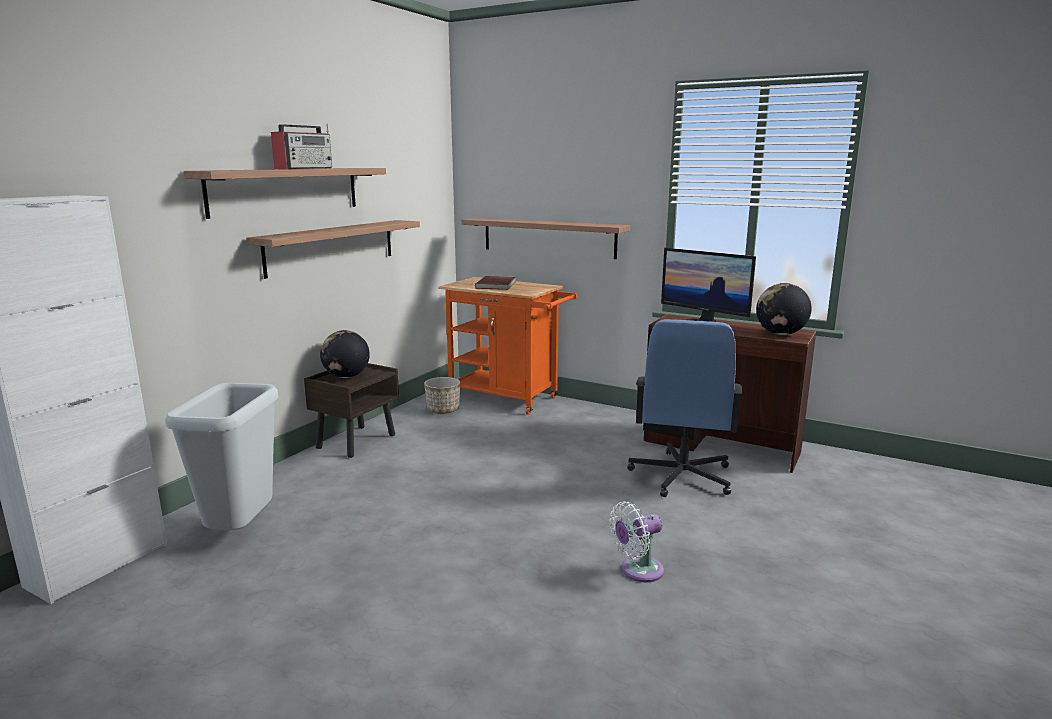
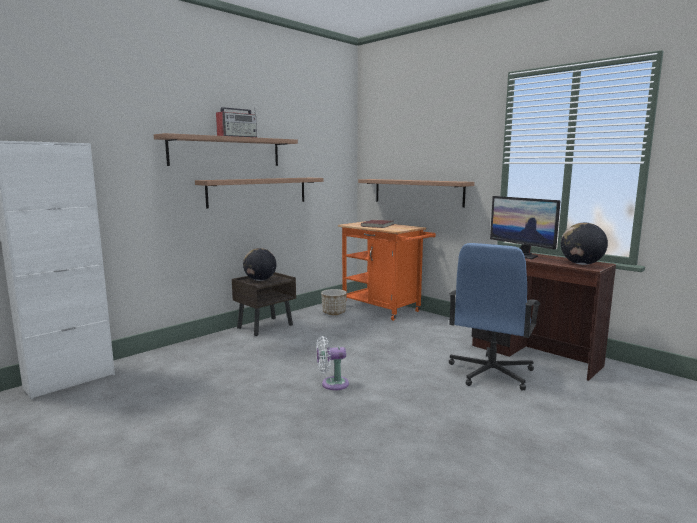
camera: 15 degrees right, 5 degrees down
(240, 531) = (162, 372): grey trash can -> none
(638, 571) = (420, 435): white fan -> white fan (332, 384)

